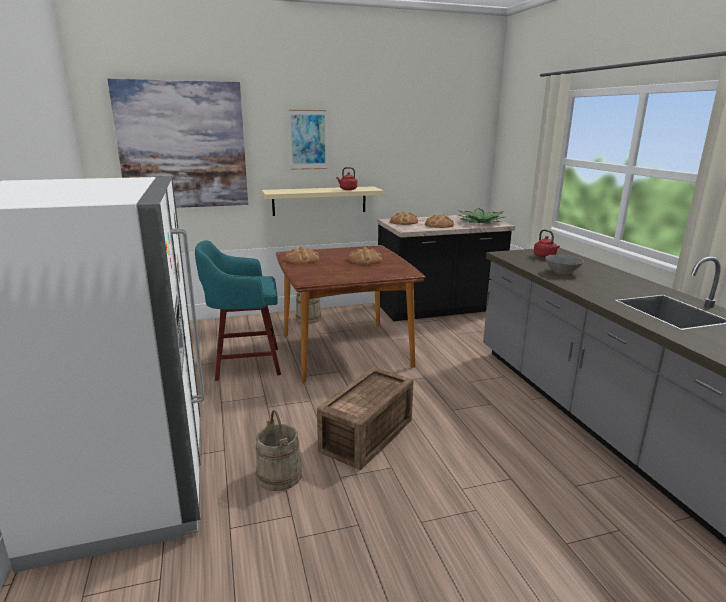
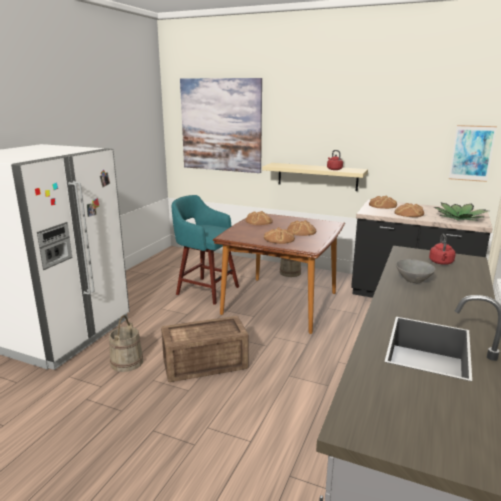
camera: 40 degrees right, 0 degrees up
(308, 140) = (311, 124): picture -> picture (471, 153)
(362, 271) = (279, 239): none -> bread

